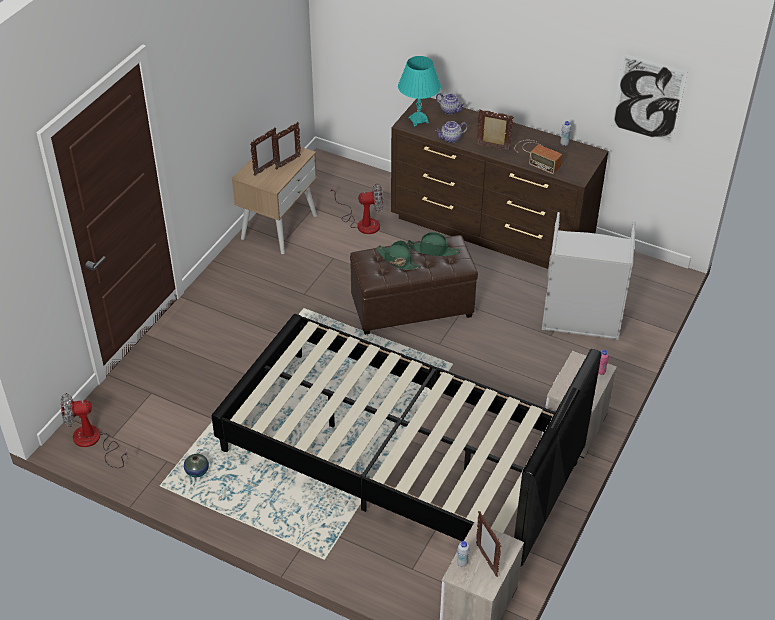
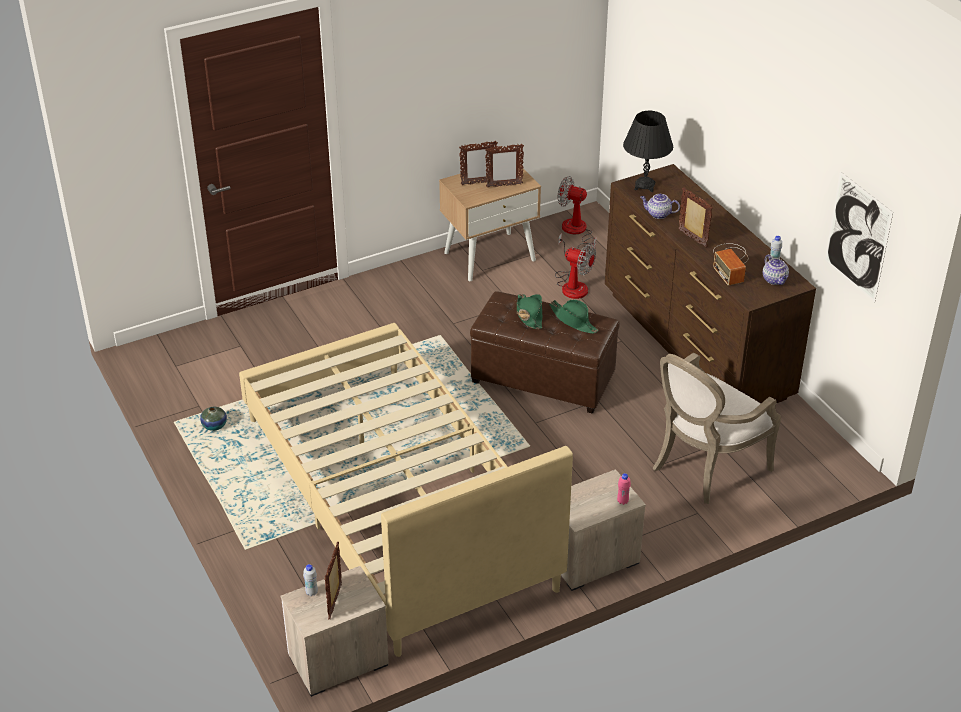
camera: 35 degrees right, 5 degrees down
(93, 442) = (157, 363): fan -> fan (577, 232)
(399, 457) = (396, 501): black bed -> beige bed
(418, 120) = (644, 186): turquoise table lamp -> black table lamp
(450, 110) = (687, 189): teapot -> teapot (775, 280)
(581, 320) = (703, 467): grey laundry basket -> armchair

